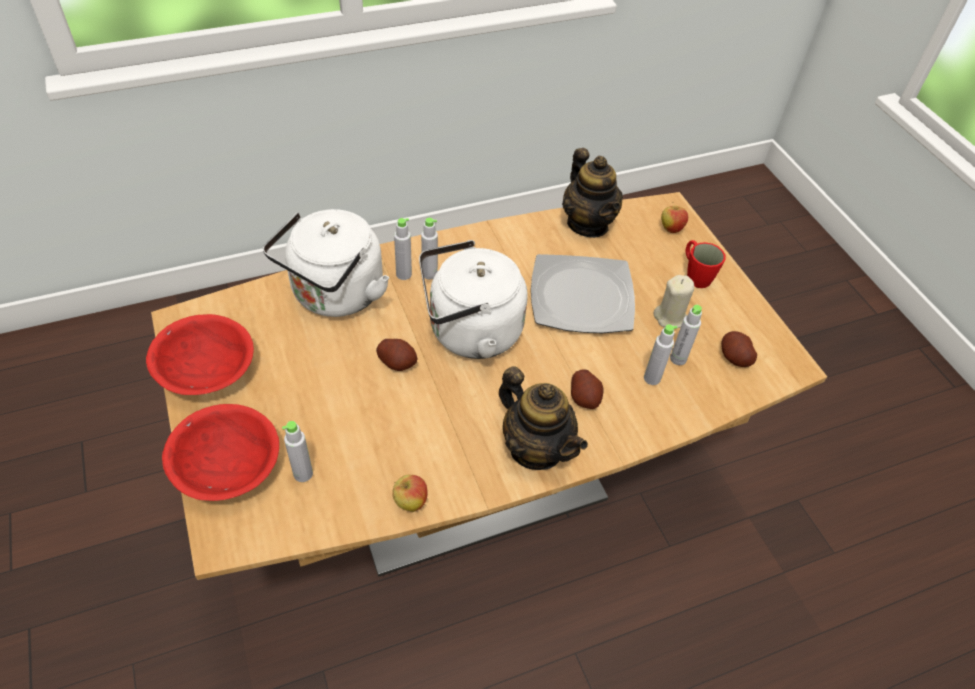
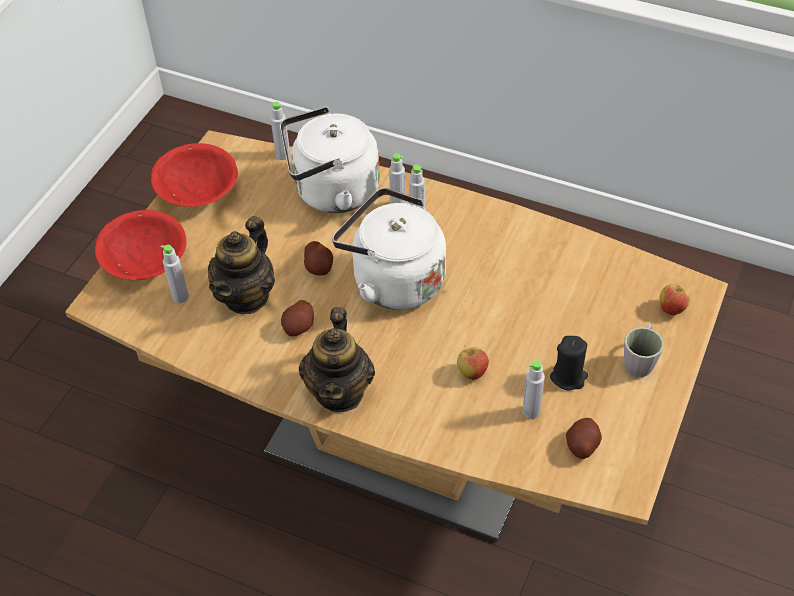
camera: 50 degrees right, 0 degrees up
(410, 502) = (220, 362): apple -> apple (472, 372)
(582, 298) = (514, 313): plate -> none
(584, 397) = (419, 385): potato -> potato (299, 326)
(588, 224) = (598, 258): teapot -> teapot (246, 296)
(652, 378) = (489, 409): grey bottle -> grey bottle (283, 155)
(670, 317) = (568, 377): beige candle -> black candle
(695, 275) = (640, 360): red mug -> grey mug

